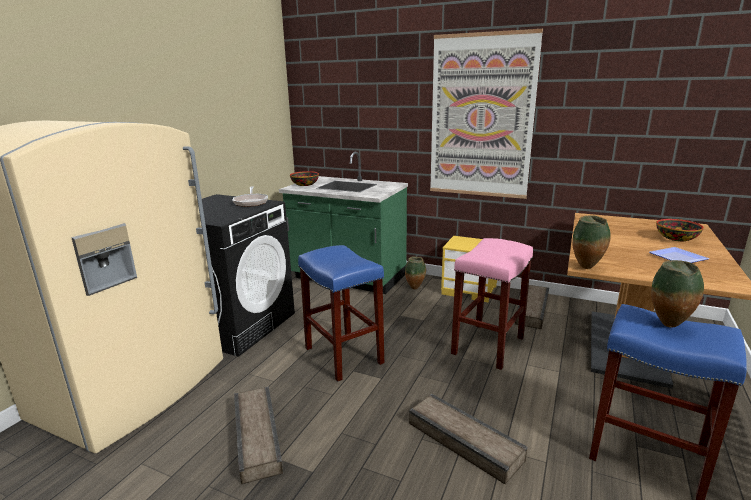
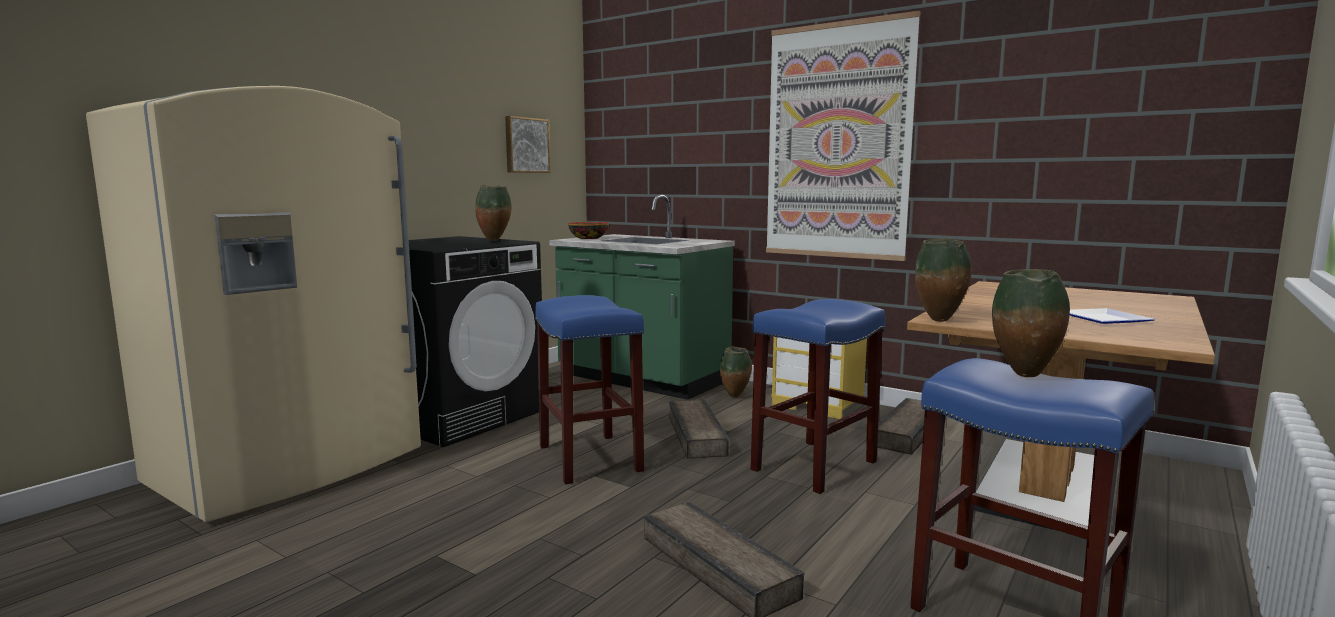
camera: 10 degrees right, 10 degrees down
(251, 202) = (495, 240): frying pan -> vase
(253, 118) = (526, 145): none -> picture
(258, 436) = (423, 529): crate -> crate (698, 434)
(488, 345) = (814, 465): pink stool -> blue stool
(675, 238) = (1122, 305): bowl -> none

